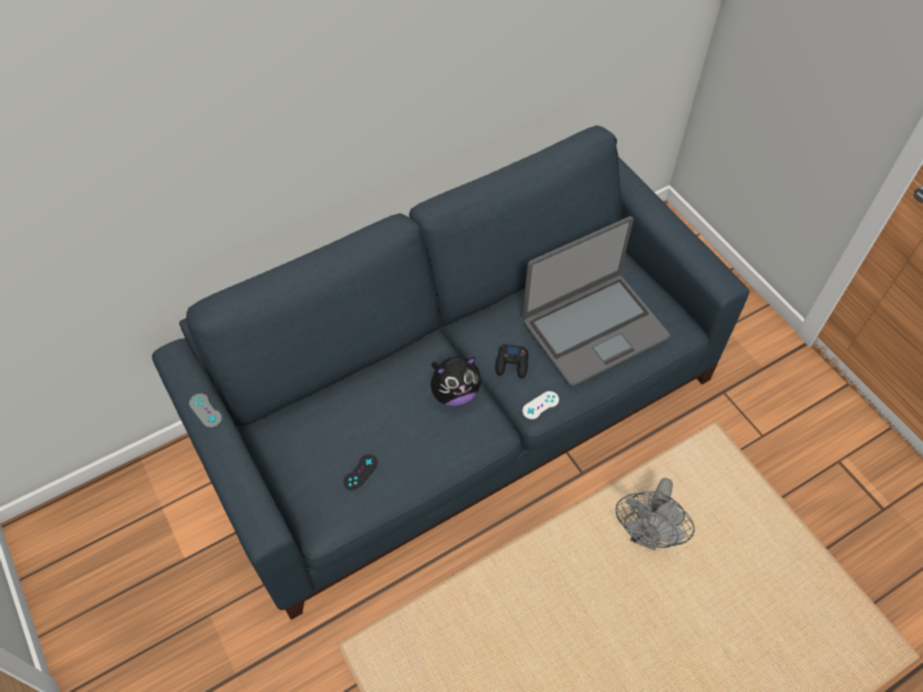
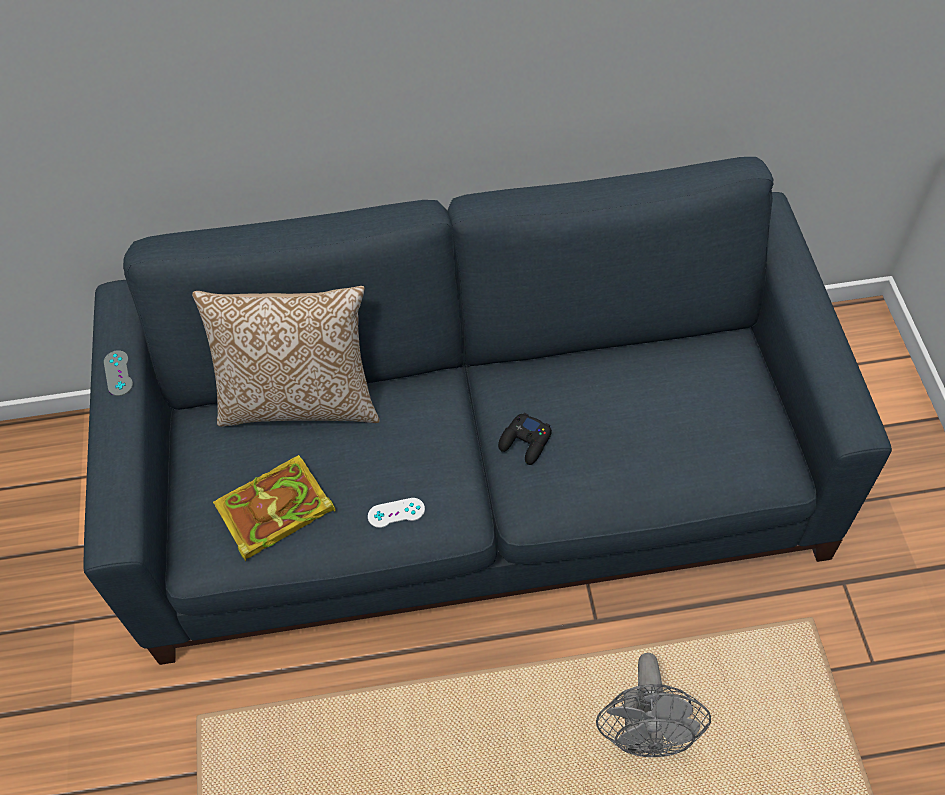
camera: 25 degrees right, 0 degrees up
(339, 388) = (300, 401): none -> pillow
(360, 472) = (273, 512): black game controller -> book
(455, 393) = (436, 454): plush toy -> none
(540, 405) = (536, 507): white game controller -> white game controller (396, 513)
(593, 329) = (655, 432): laptop -> none
(646, 534) = (644, 734): grey fan -> grey fan turned 45 degrees counterclockwise

